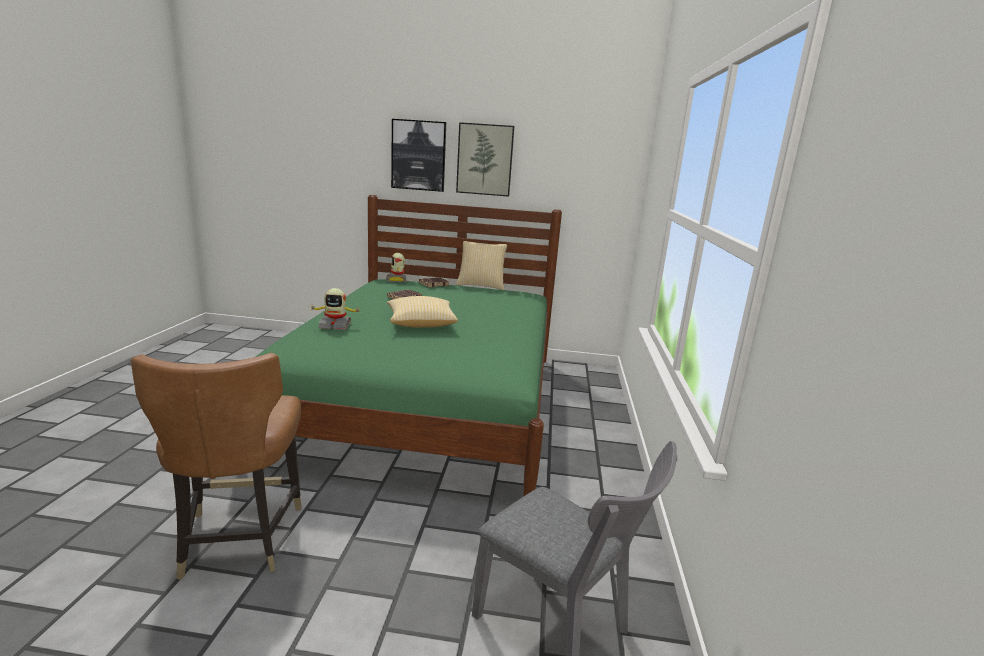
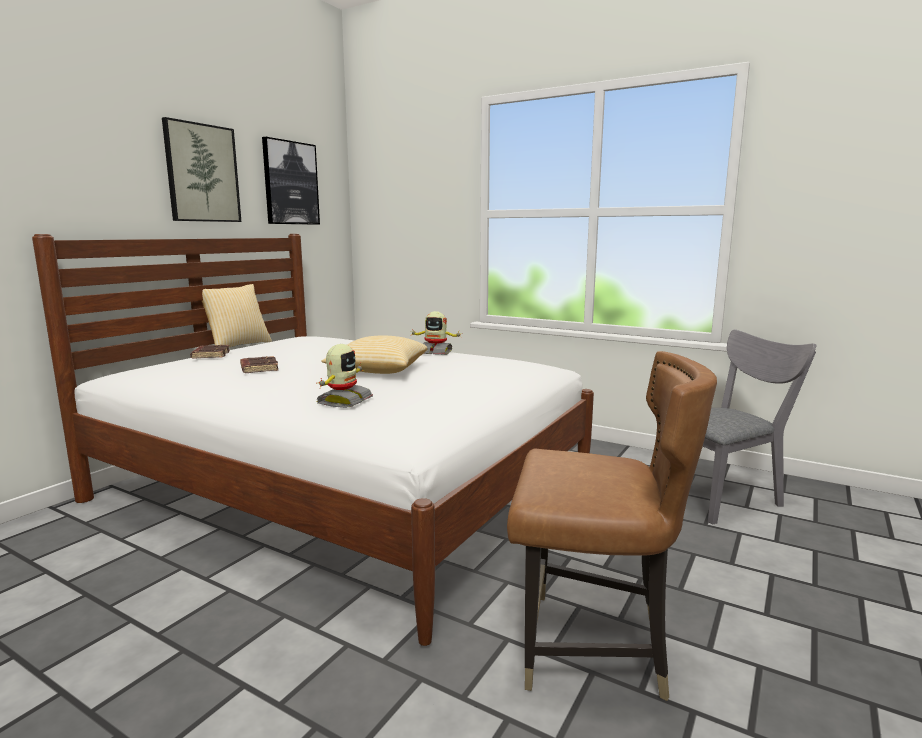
camera: 65 degrees left, 5 degrees down
(397, 280) = (147, 366): toy robot -> toy robot (435, 352)
(418, 155) = (106, 165): picture -> picture (290, 183)
(428, 403) = (343, 489): green bed -> white bed

